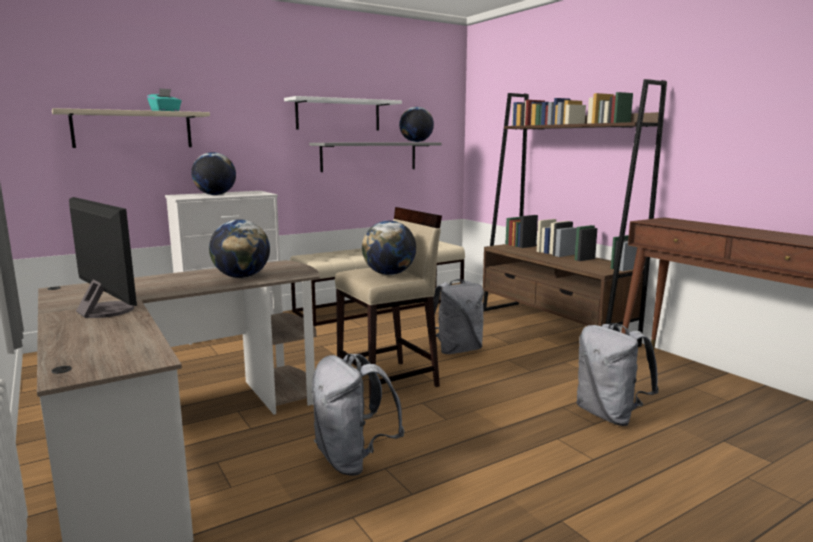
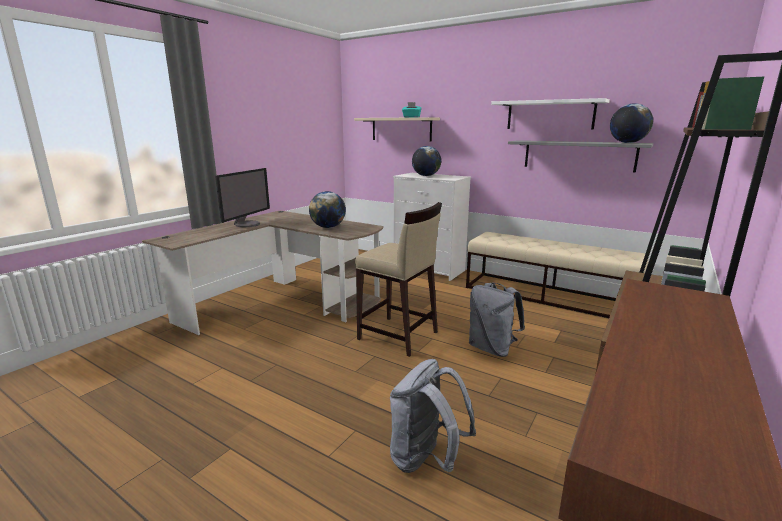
camera: 65 degrees right, 5 degrees up
(353, 460) = (281, 352): grey backpack -> none
(389, 274) = (389, 252): globe -> none

